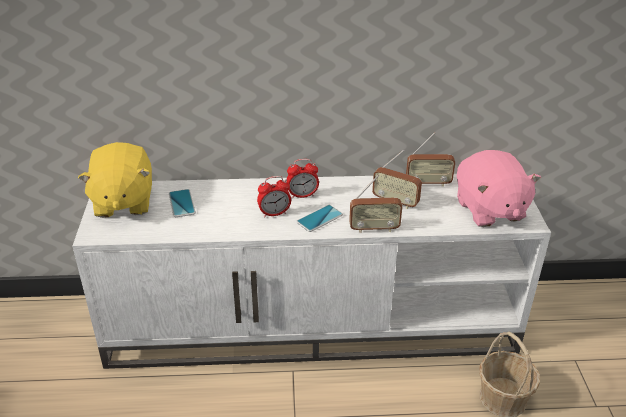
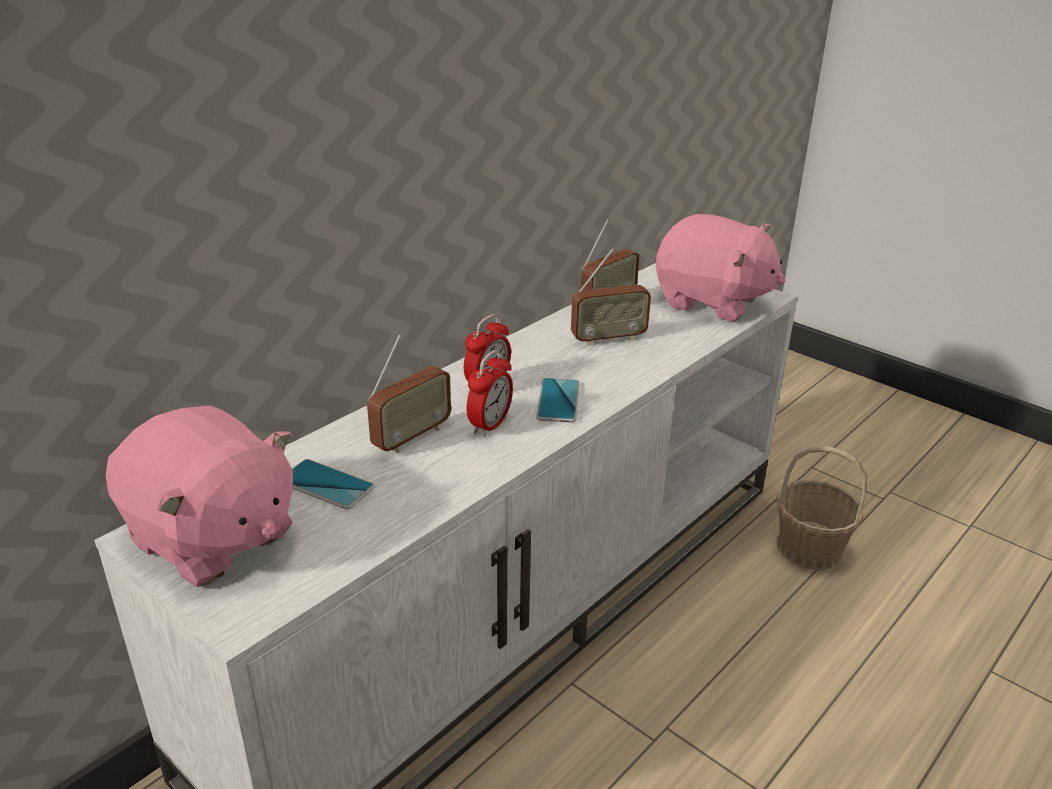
camera: 45 degrees left, 5 degrees down
(122, 202) = (211, 538): yellow plush toy -> pink plush toy
(374, 228) = (638, 378): radio -> radio (411, 437)

